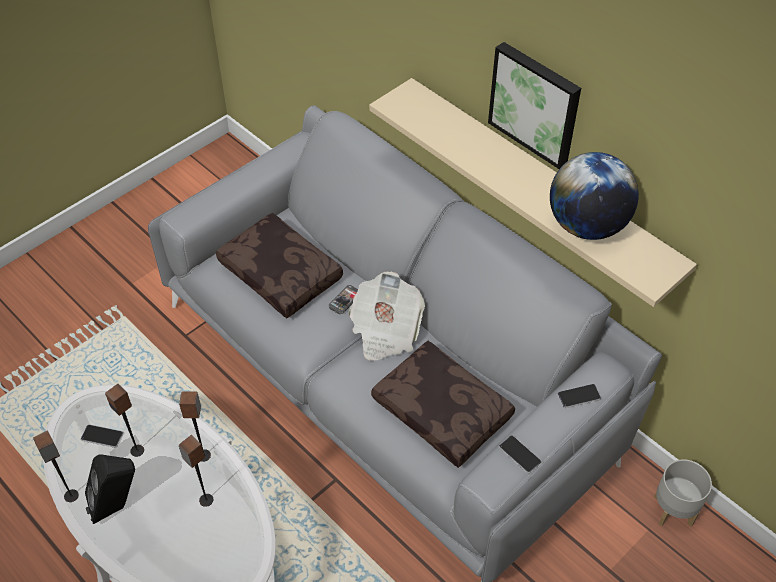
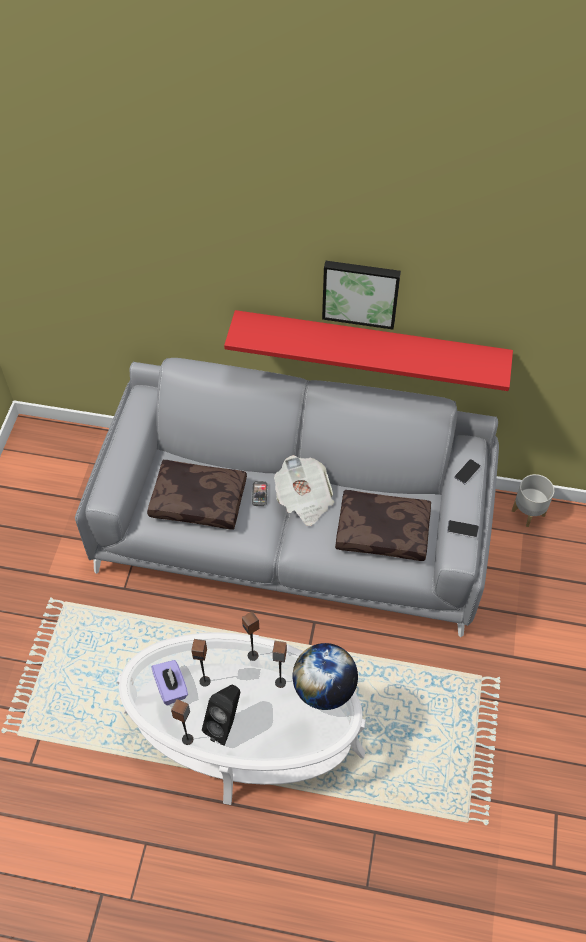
camera: 35 degrees left, 5 degrees up
(102, 436) = (171, 687): phone -> purple tissue box
(539, 185) = (370, 345): beige shelf -> red shelf
(587, 226) = (433, 359): globe -> globe (324, 689)

